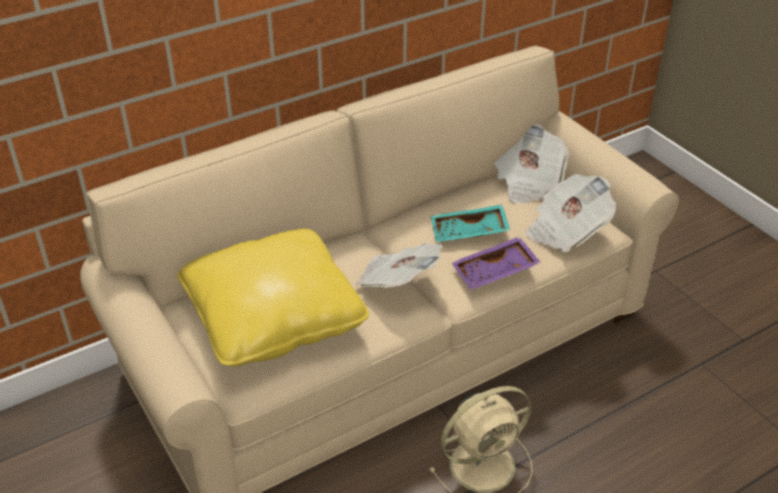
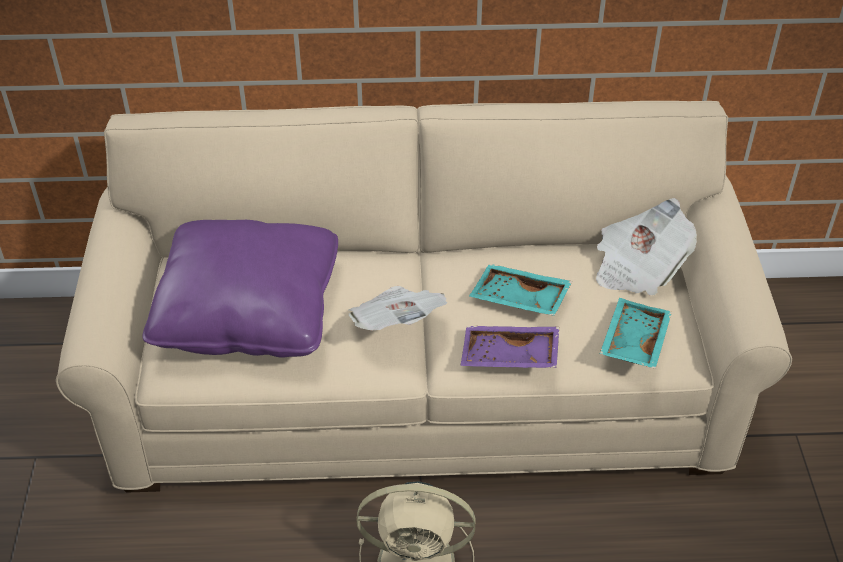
camera: 30 degrees right, 5 degrees up
(273, 317) = (248, 311): yellow pillow -> purple pillow
(566, 230) = (632, 341): newspaper -> turquoise tray

